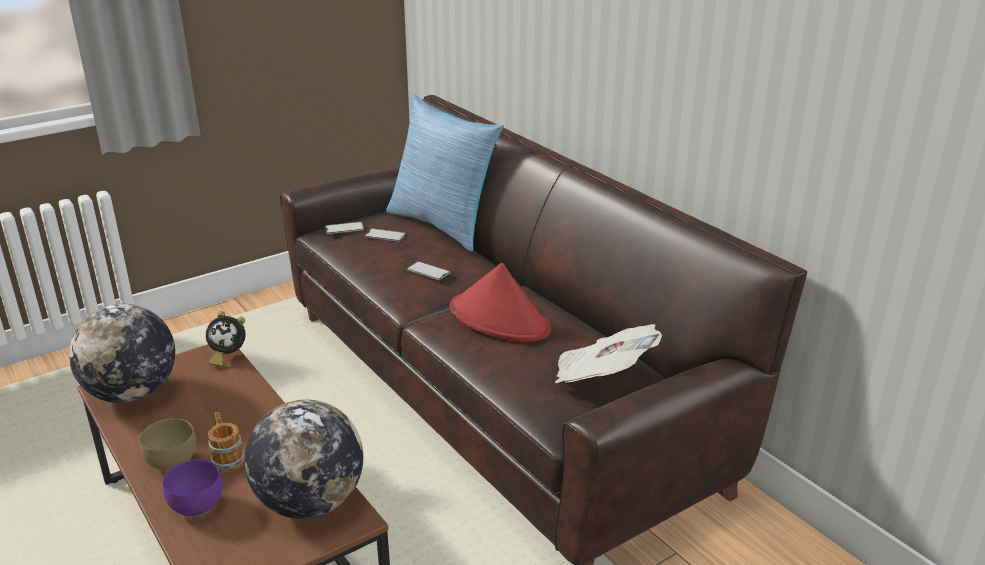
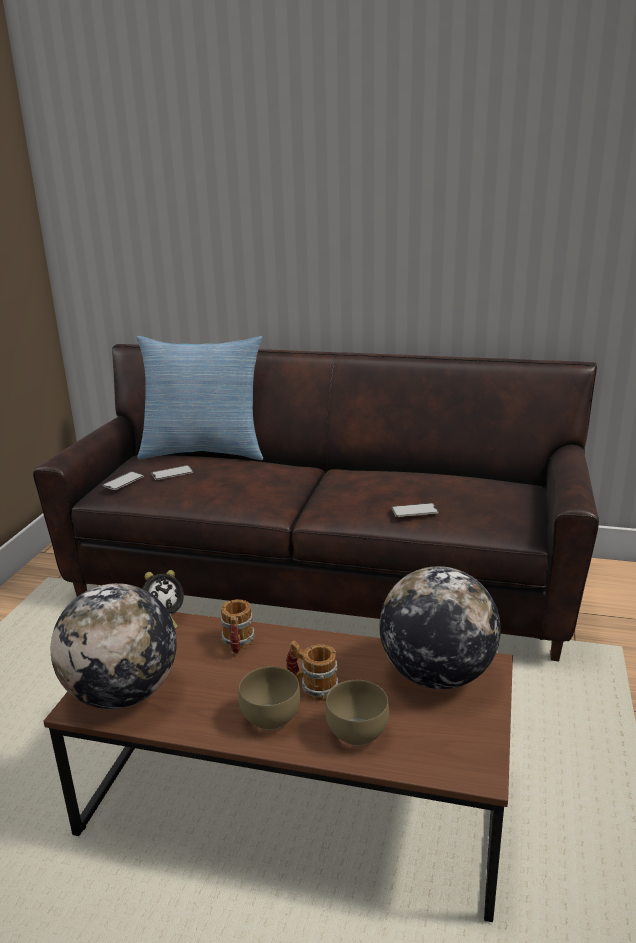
camera: 40 degrees left, 5 degrees down
(197, 504) = (355, 732): purple bowl -> brown bowl
(237, 400) = (237, 644): none -> mug
(428, 271) = (256, 482): phone -> phone (414, 510)
(500, 319) = (370, 489): red hat -> none
(602, 377) = (498, 492): newspaper -> none

